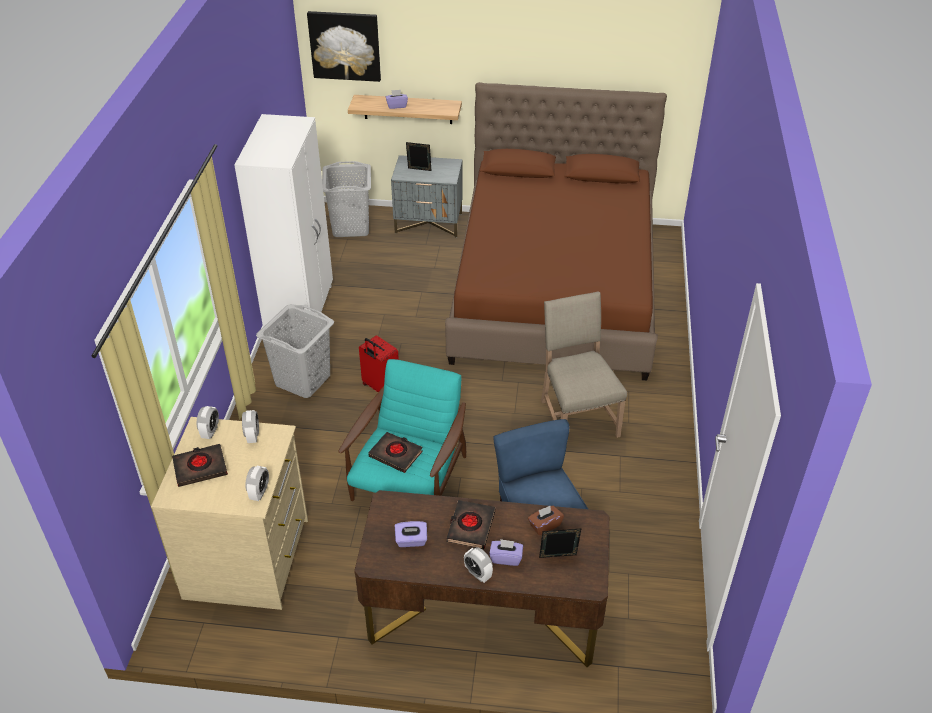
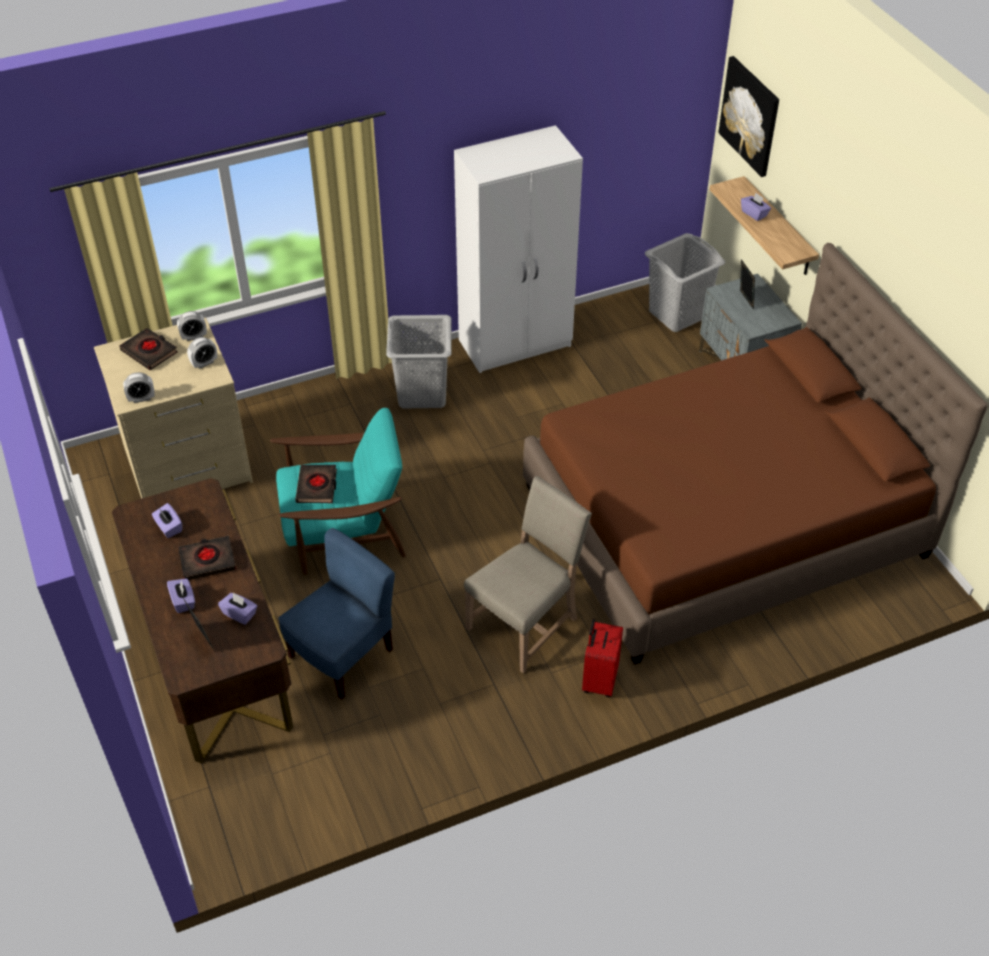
camera: 60 degrees right, 5 degrees up
(380, 387) = (454, 450): red suitcase -> red suitcase (598, 680)
(478, 574) = (154, 589): alarm clock -> none
(544, 525) = (240, 614): brown tissue box -> purple tissue box

